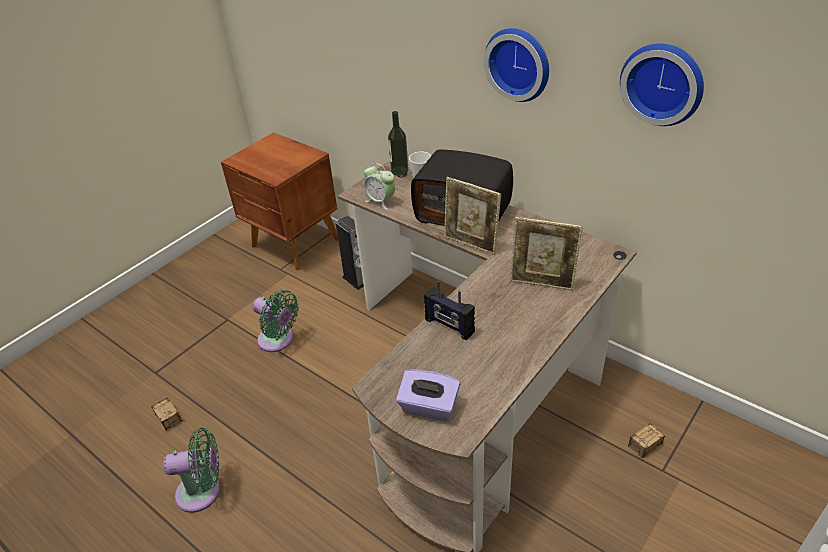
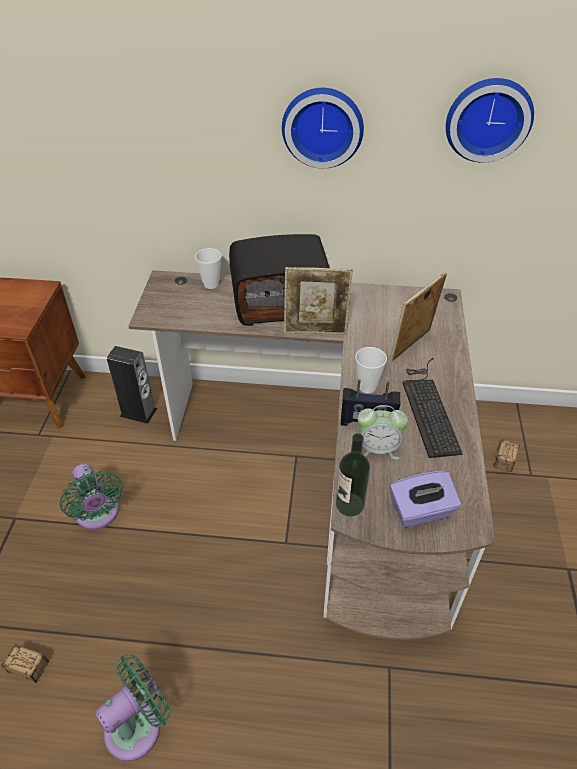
camera: 35 degrees left, 5 degrees up
(278, 341) = (98, 515): green fan -> green fan turned 60 degrees clockwise
(381, 201) = (184, 317): alarm clock -> alarm clock (378, 449)
(399, 171) = (175, 277): bottle -> bottle (350, 504)
(473, 300) = (367, 387): none -> cup
(510, 335) = (429, 407): none -> keyboard
(542, 283) = (412, 347): picture frame -> picture frame turned 150 degrees clockwise

